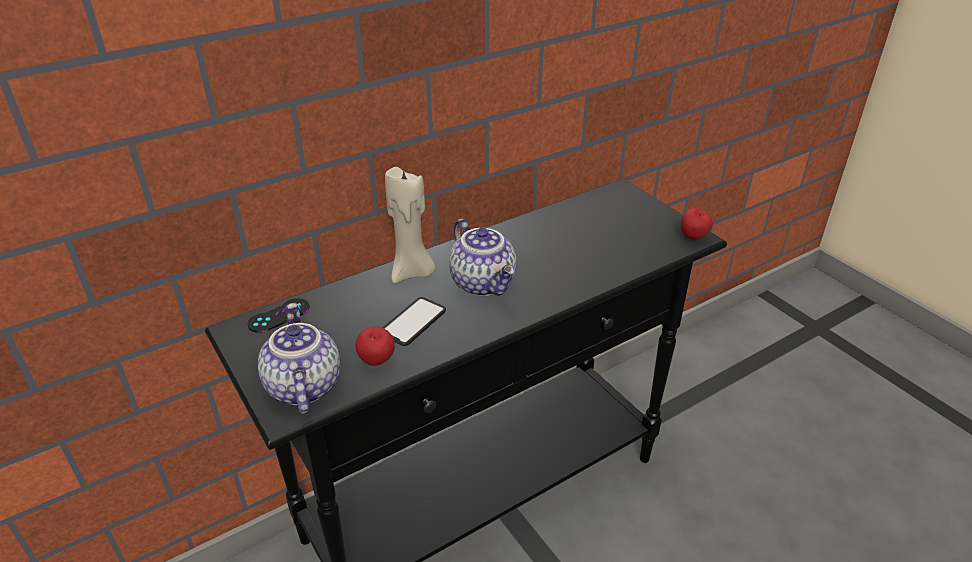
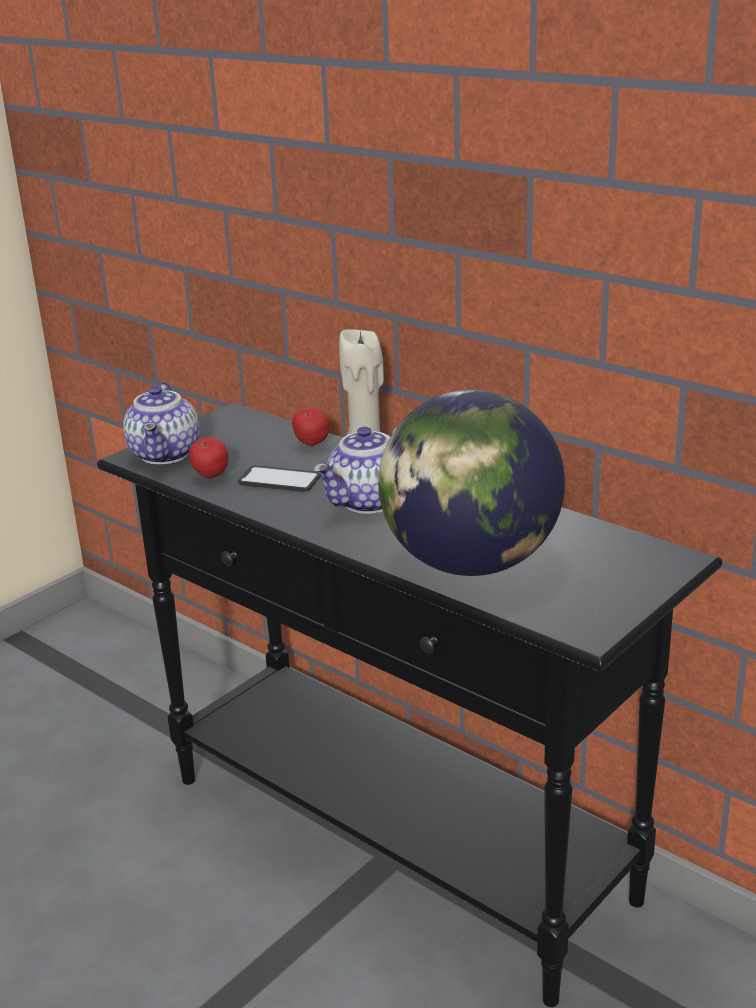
camera: 75 degrees right, 10 degrees down
(279, 315) = (261, 423): black game controller -> none
(301, 386) = (166, 454): teapot -> teapot turned 120 degrees clockwise
(600, 259) = (470, 563): none -> globe
(693, 238) = (581, 628): apple -> apple (311, 445)

